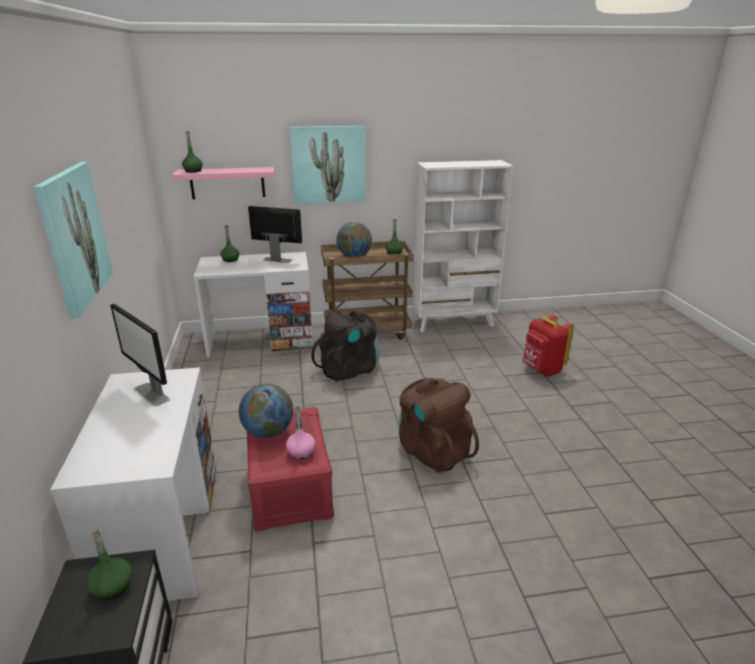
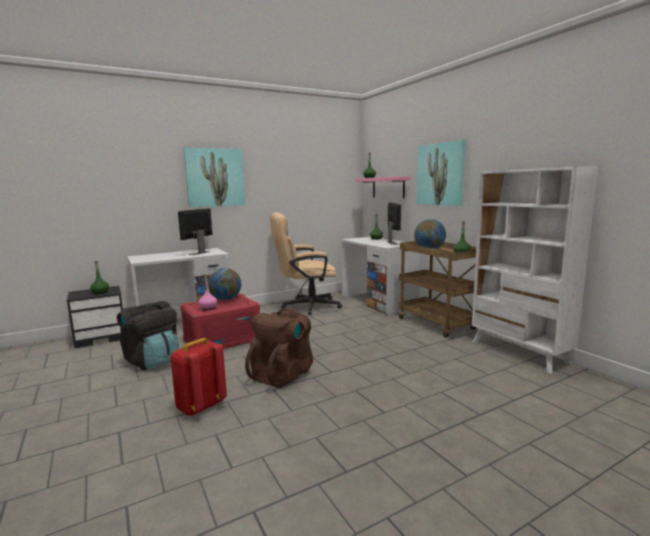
camera: 70 degrees right, 15 degrees down
(216, 393) = (305, 306): none -> beige office chair
(349, 369) = (371, 330): black backpack -> black backpack (153, 361)
(542, 370) = (485, 413): red backpack -> red backpack (200, 406)

